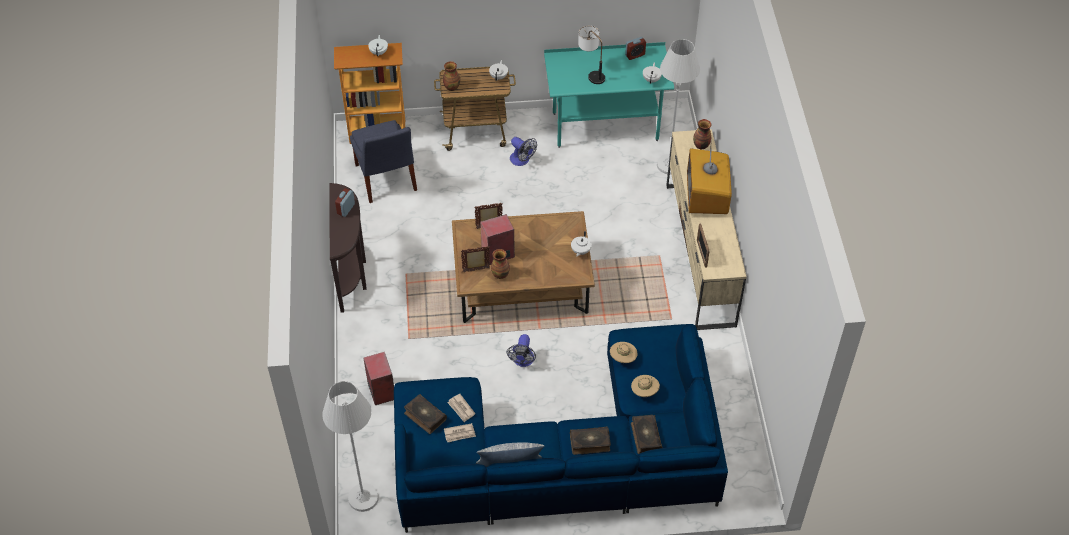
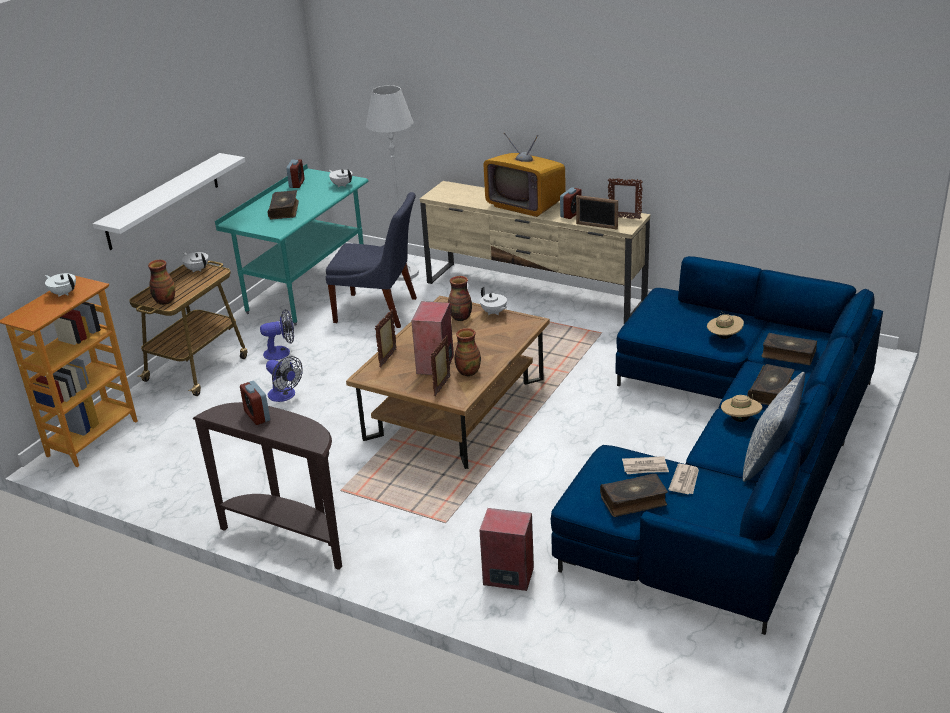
camera: 55 degrees left, 20 degrees down
(363, 498) = (678, 657): white floor lamp -> none
(386, 180) = (175, 457): blue chair -> blue chair (379, 311)
(498, 23) = (163, 201): none -> white shelf
(523, 361) = (567, 444): fan -> fan (285, 396)
(591, 73) = (284, 210): table lamp -> book
(623, 358) = (666, 336): beige hat -> beige hat (740, 419)
(701, 145) = (457, 190): vase -> vase (460, 318)
(710, 229) = (571, 214): none -> alarm clock
(728, 263) = (624, 218): none -> picture frame

